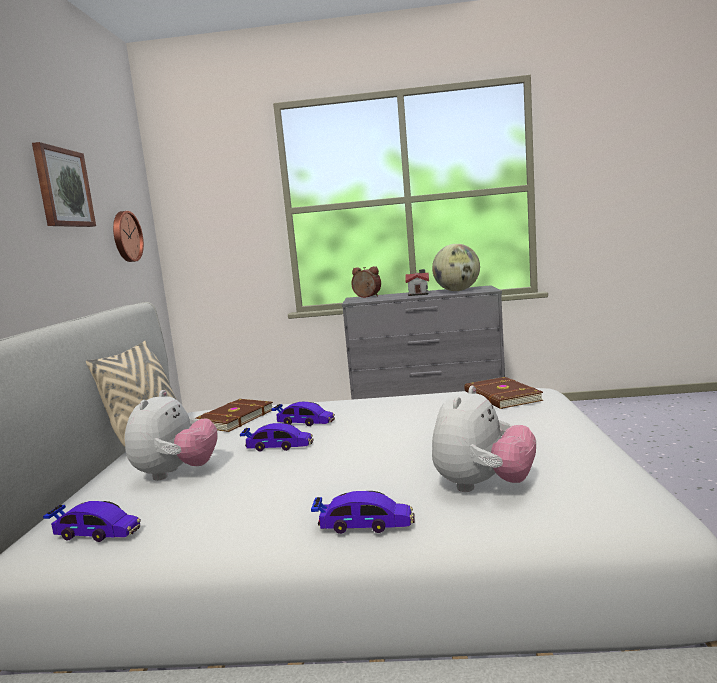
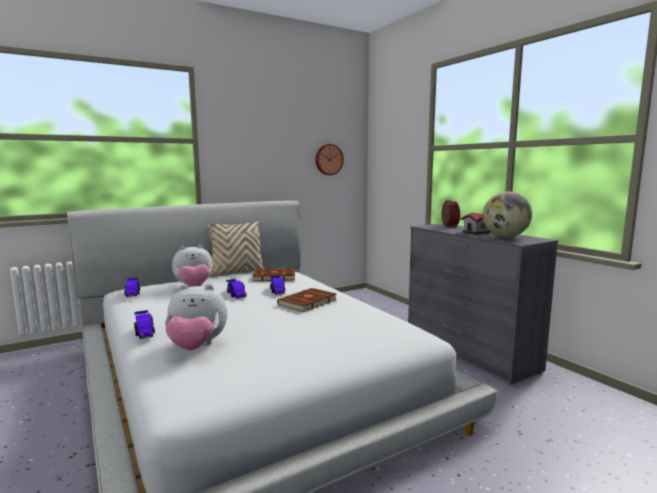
camera: 55 degrees right, 0 degrees up
(63, 188) = (273, 132): picture -> none
(501, 396) = (376, 326): brown book -> brown book (306, 302)

